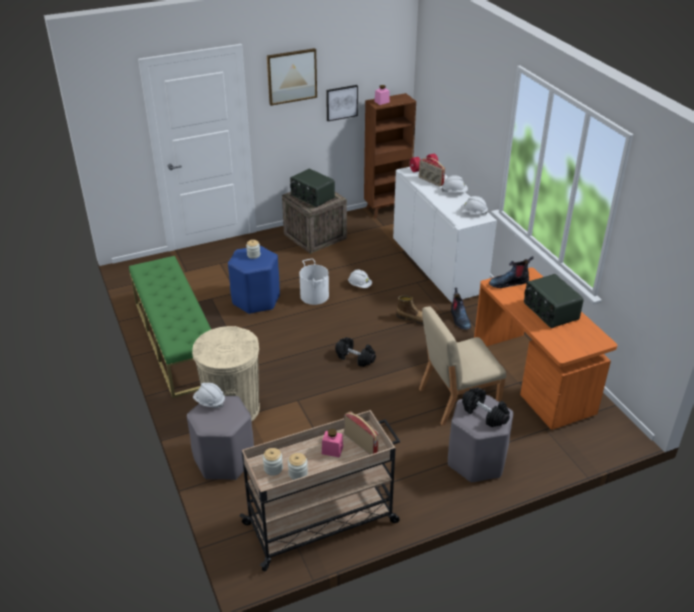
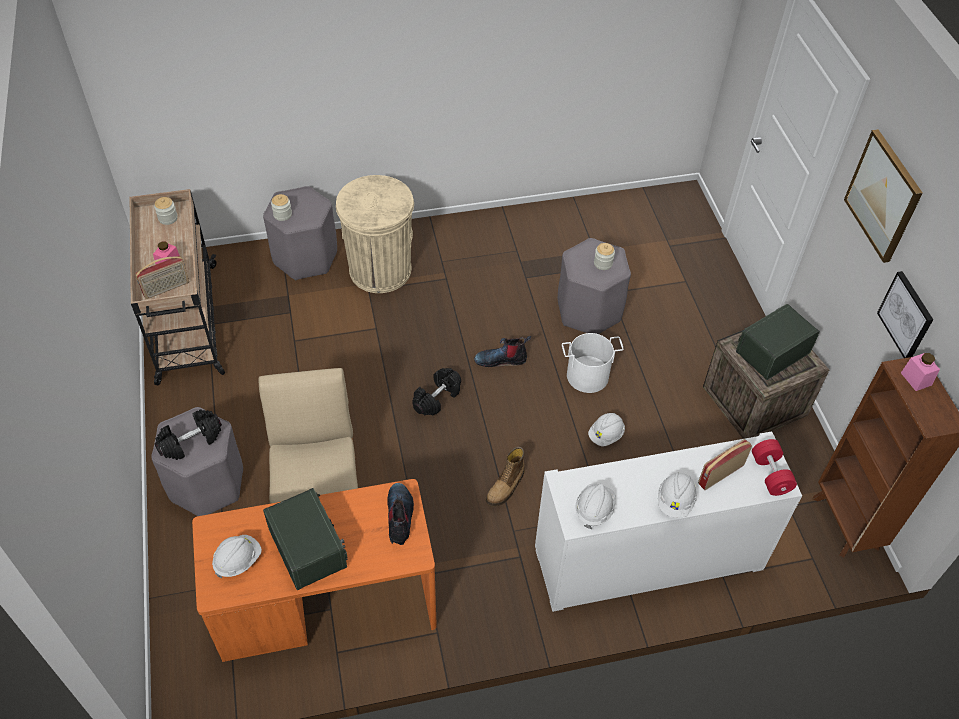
camera: 100 degrees right, 15 degrees up
(176, 341) = (516, 230): green bench -> none
(209, 402) = (318, 202): white hard hat -> white hard hat (238, 560)
(256, 300) = (589, 311): blue stool -> grey stool
(298, 473) = (151, 235): jar -> jar (282, 214)
(459, 319) = (493, 548): boot -> boot (501, 359)
(550, 311) = (309, 548): radio -> radio turned 75 degrees clockwise

